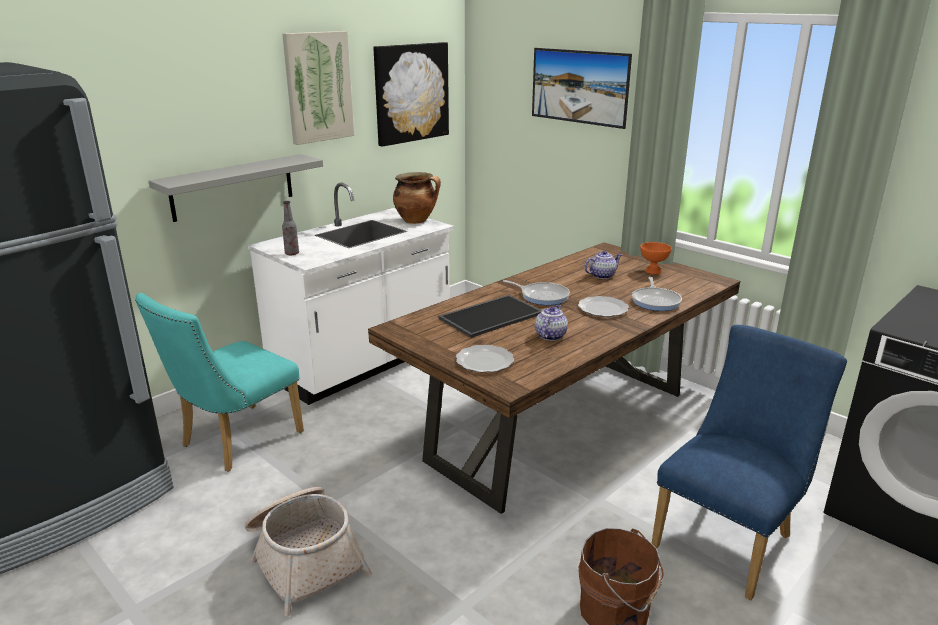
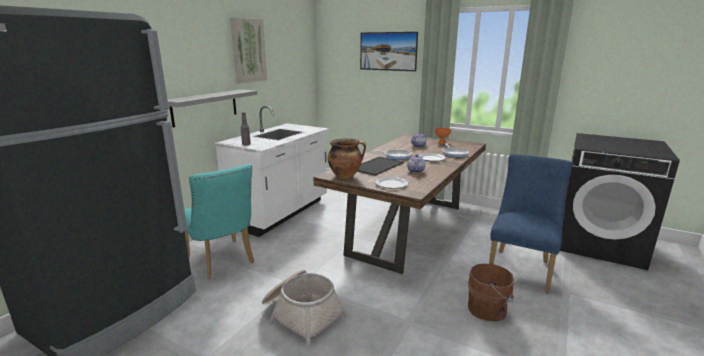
camera: 15 degrees left, 5 degrees down
(234, 442) = (222, 261): turquoise chair -> turquoise chair turned 60 degrees counterclockwise
(411, 93) = (293, 58): picture -> none
(416, 221) = (306, 127): cooking pot -> cooking pot (346, 176)

